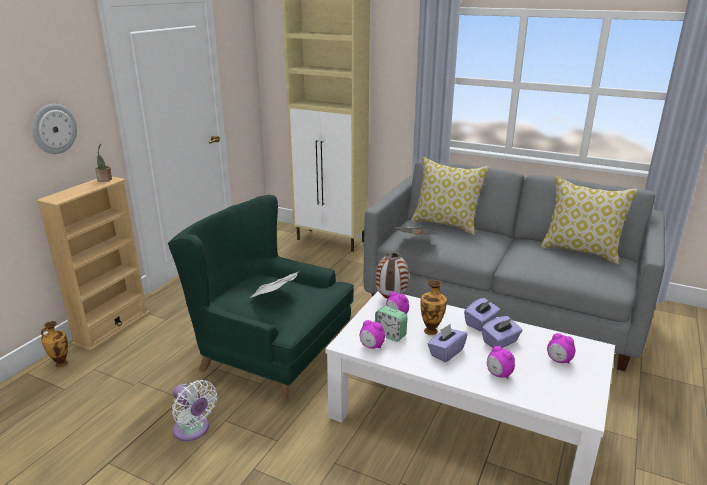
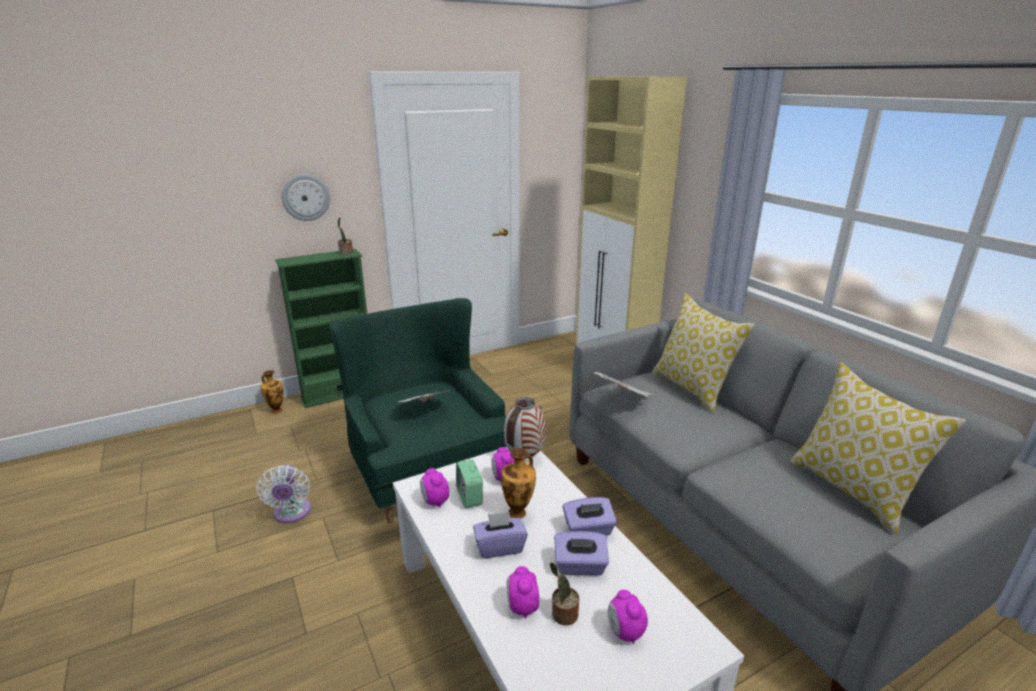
camera: 35 degrees right, 0 degrees up
(112, 328) = (339, 393): beige bookcase -> green bookcase
(522, 367) = (563, 614): none -> potted plant

